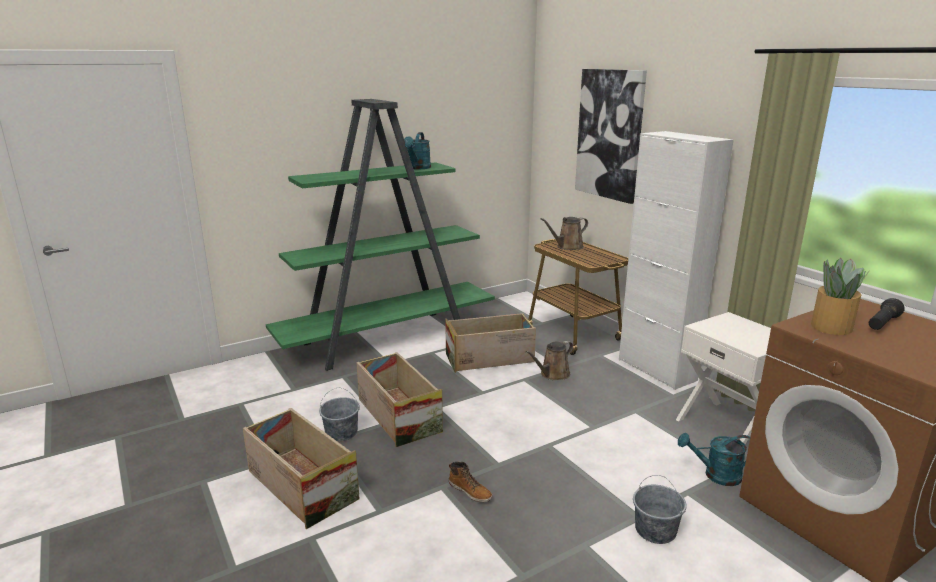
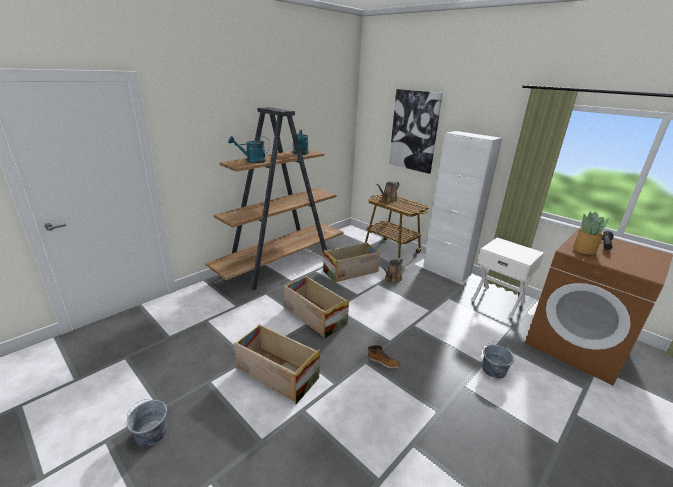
camera: 15 degrees left, 5 degrees up
(341, 432) = (284, 333): grey bucket -> grey bucket (151, 433)
(388, 339) = (281, 264): green bookcase -> brown bookcase
(716, 475) = (507, 332): turquoise watering can -> turquoise watering can (252, 161)

